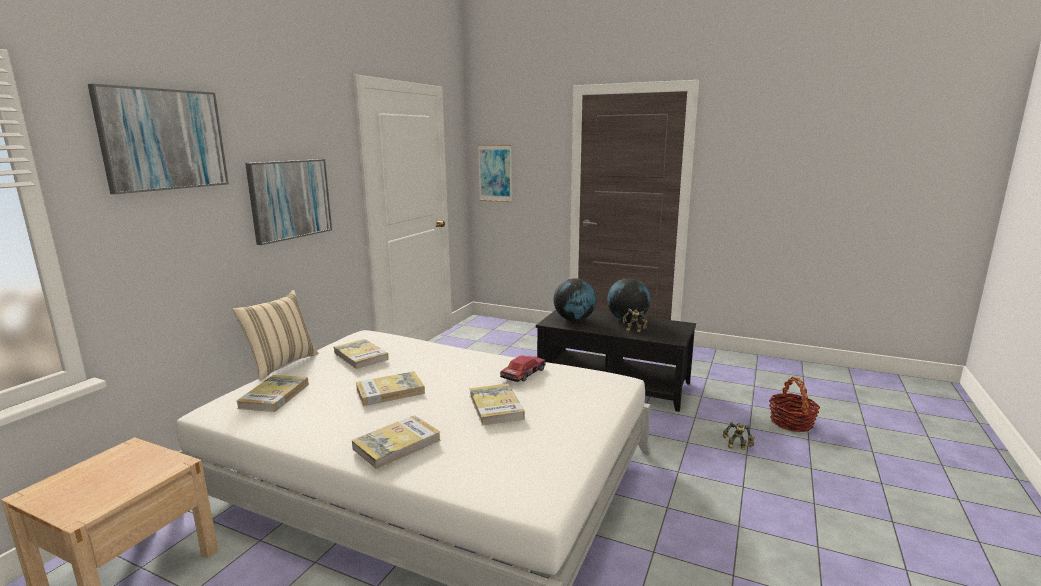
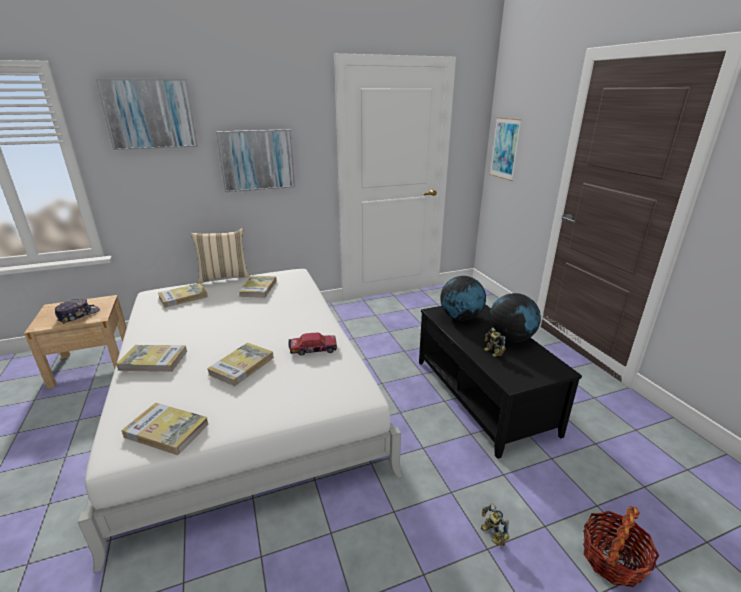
camera: 45 degrees right, 10 degrees up
(127, 476) = (78, 315): none -> cap
(390, 391) = (222, 321): book -> book (167, 430)

